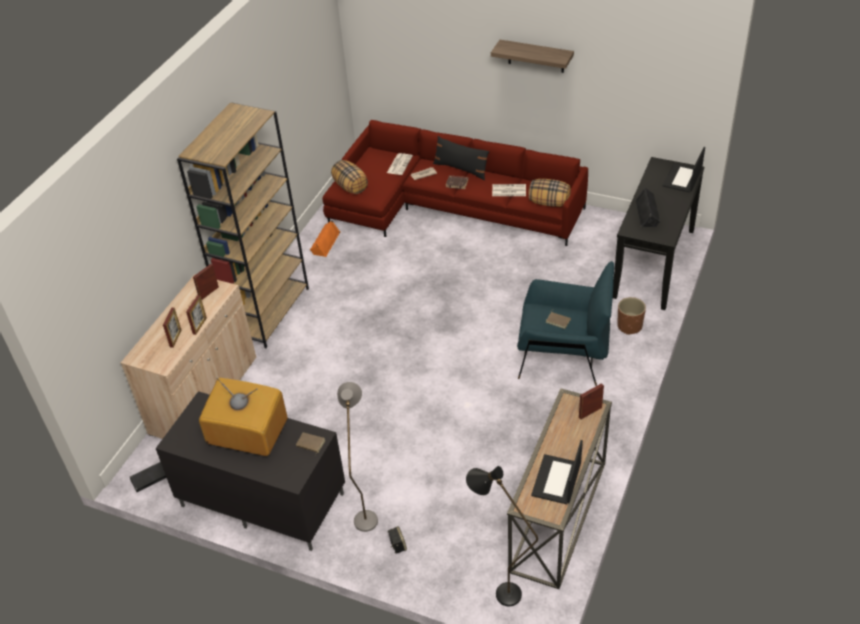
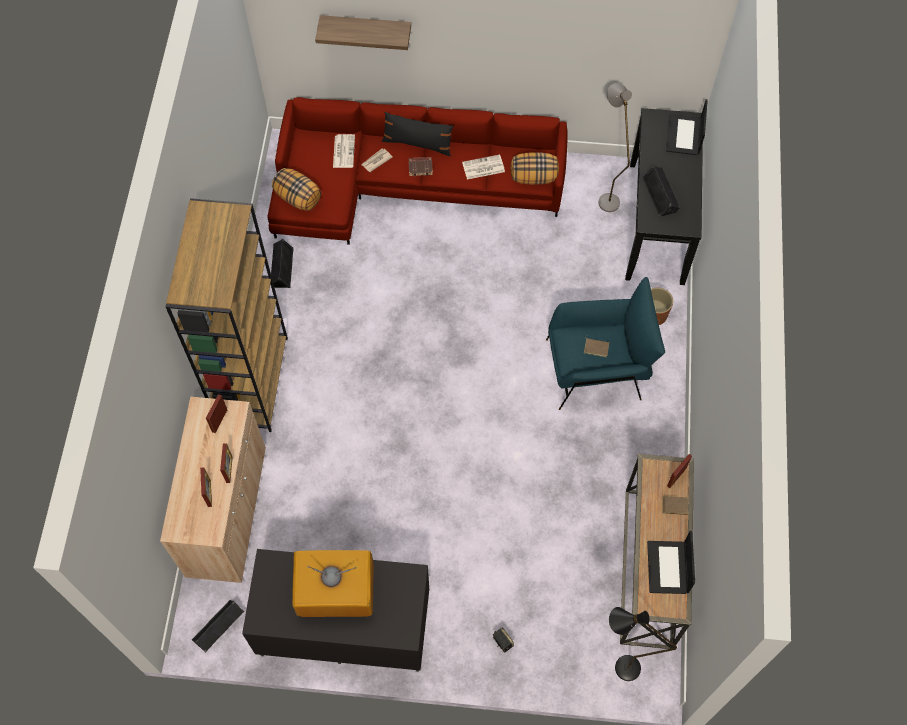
camera: 20 degrees left, 20 degrees up
(310, 444) = (406, 587): brown book -> brown book (675, 507)
(325, 243) = (281, 267): orange speaker -> black speaker
(365, 513) = (457, 614): grey floor lamp -> grey floor lamp (605, 196)
(536, 56) = (504, 23): shelf -> shelf (366, 28)

